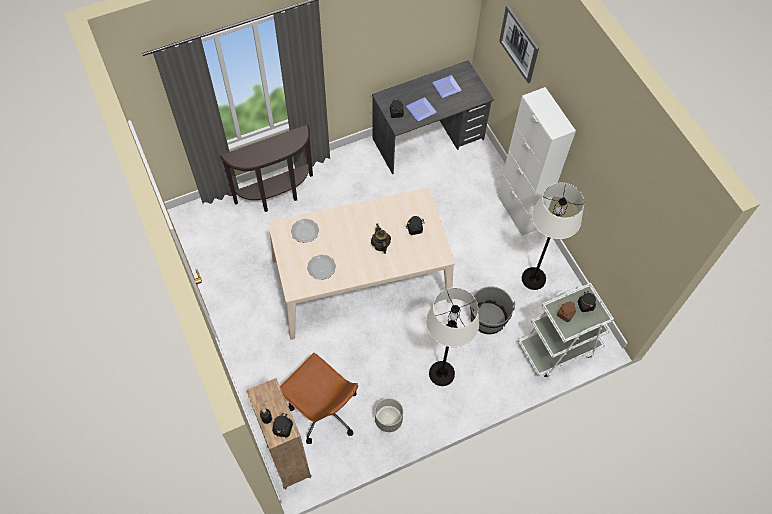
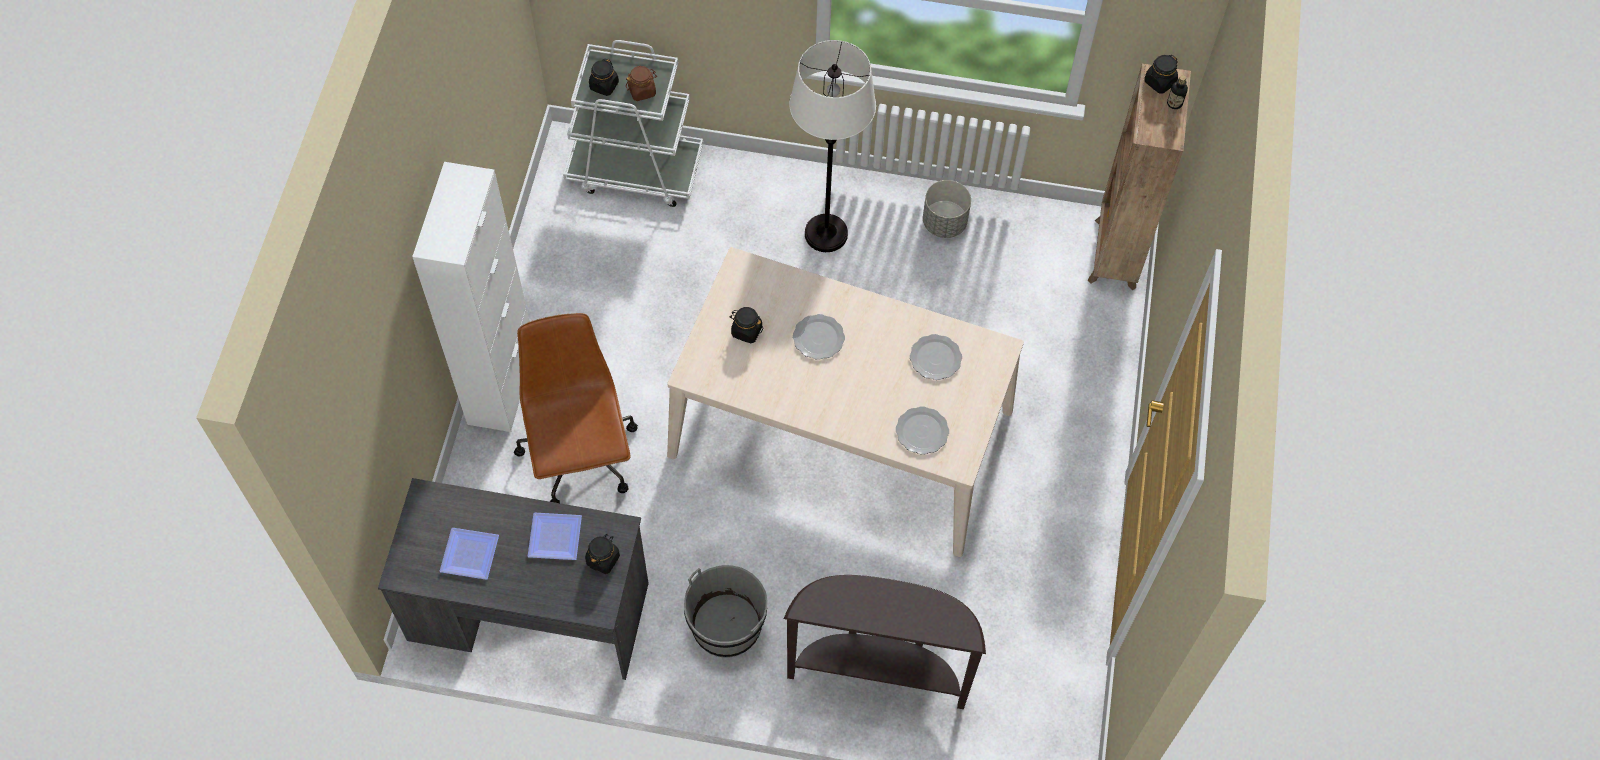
camera: 145 degrees left, 0 degrees up
(323, 411) = (1027, 285): brown office chair -> brown office chair (581, 457)
(380, 245) = (819, 338): teapot -> plate
(488, 319) = (698, 262): grey bucket -> grey bucket (726, 626)
(519, 44) = (369, 358): picture -> none
(533, 279) = (580, 274): white floor lamp -> none

